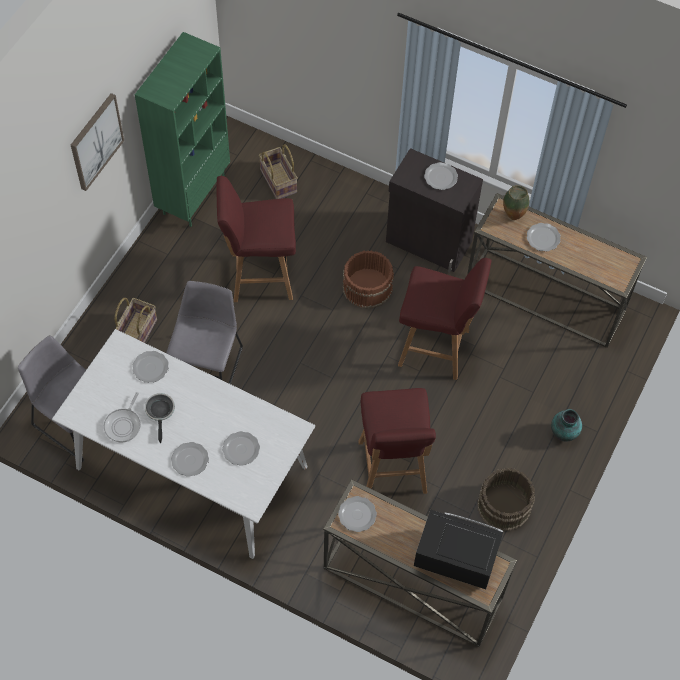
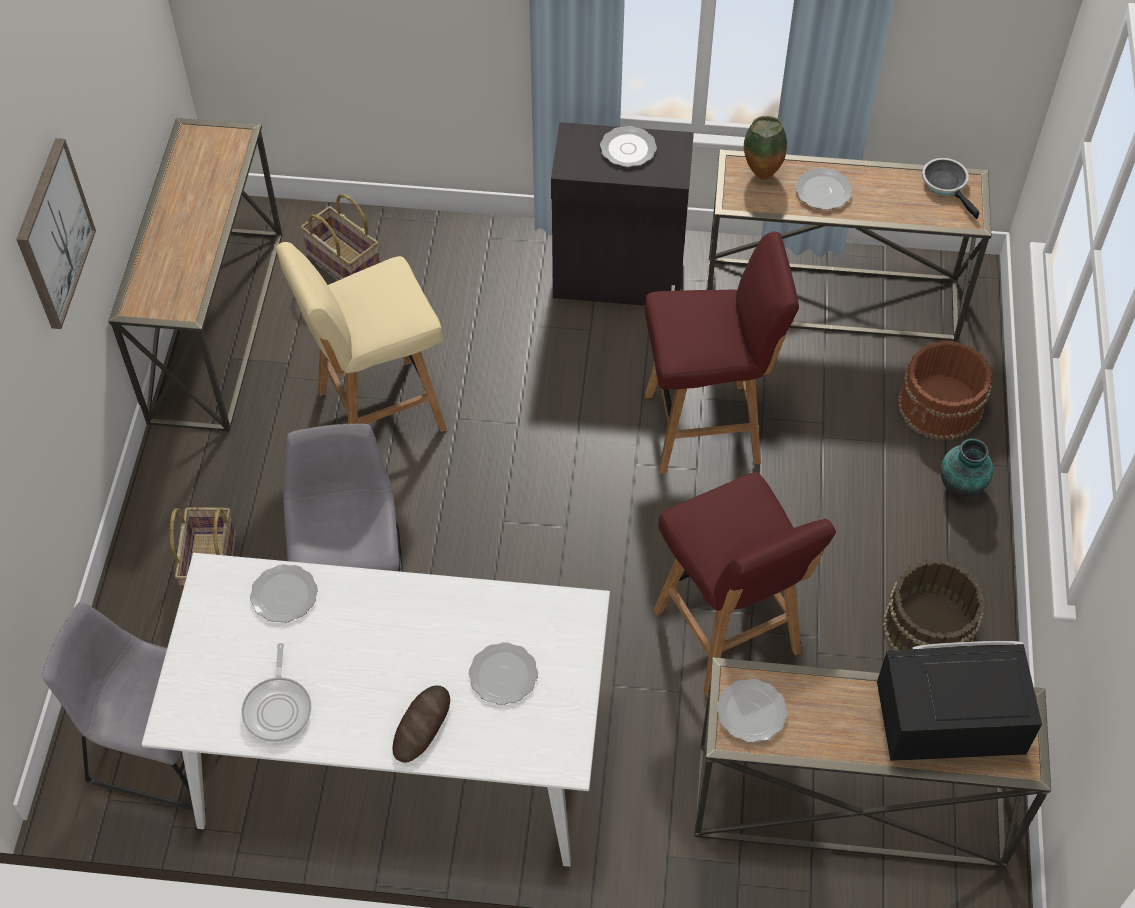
camera: 20 degrees left, 5 degrees down
(160, 412) = (334, 663): frying pan -> frying pan (946, 184)
(189, 460) = (421, 726): plate -> bread
(193, 195) = (215, 325): green bookcase -> console table
(260, 276) = (378, 411): red stool -> beige stool
(367, 288) = (557, 373): brown bucket -> brown bucket (941, 406)

